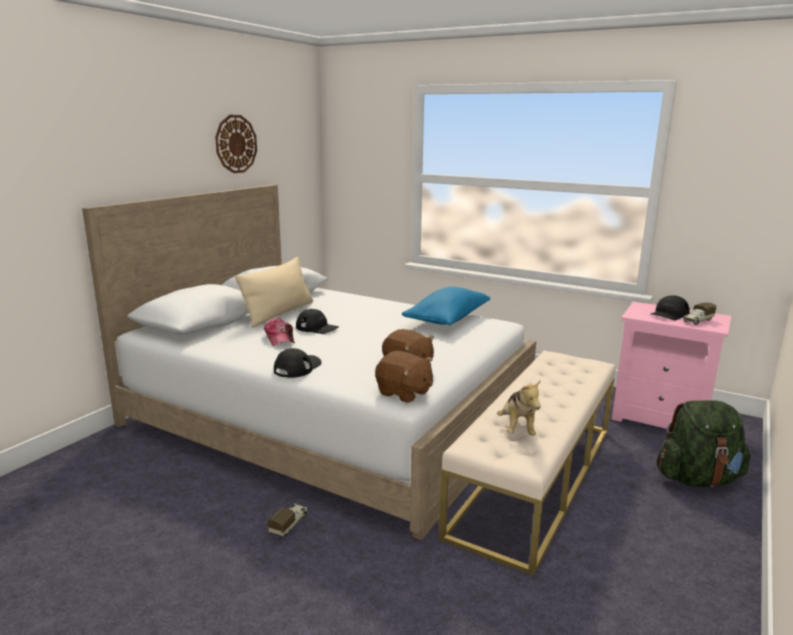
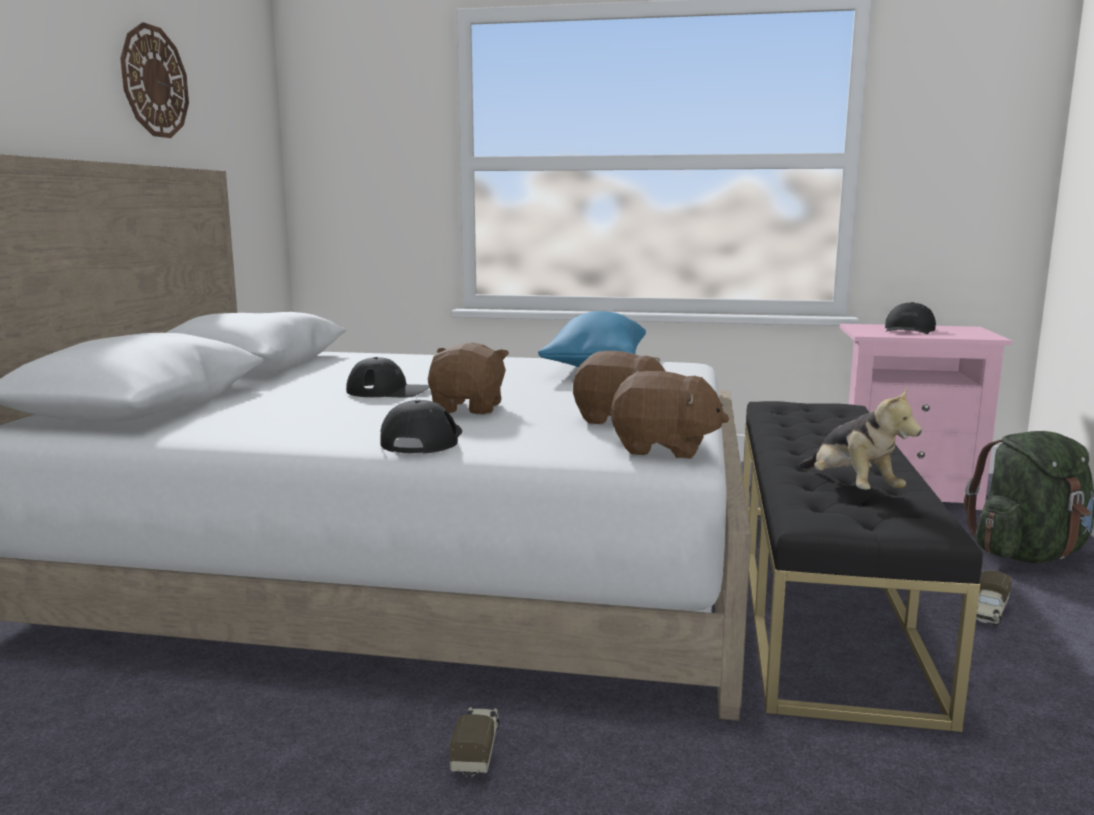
camera: 20 degrees left, 5 degrees down
(279, 313) = (291, 381): beige pillow -> none
(280, 338) = (337, 409): cap -> none
(342, 347) = (468, 408): none -> brown plush toy
(535, 478) = (821, 592): beige bench -> black bench
(697, 321) = (954, 333): toy truck -> toy truck (988, 613)

